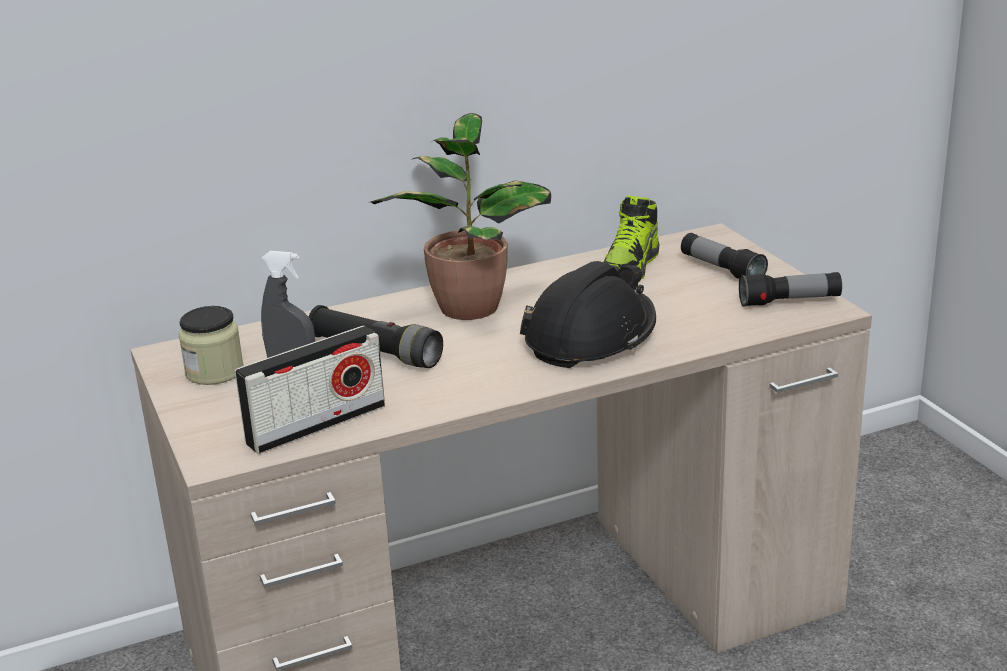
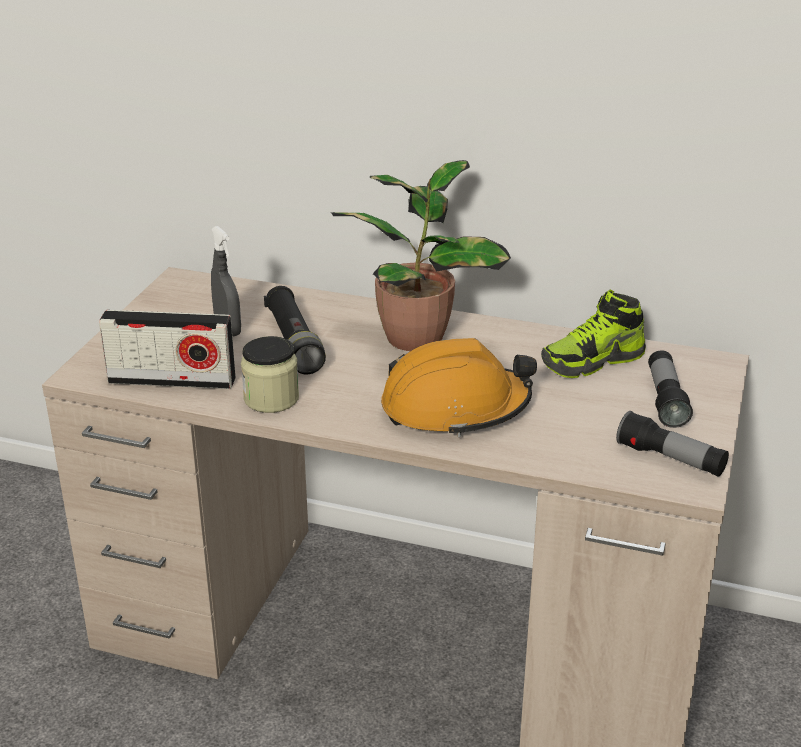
camera: 40 degrees right, 5 degrees up
(214, 372) = (182, 308): jar -> jar (271, 398)
(591, 337) = (455, 408): black hard hat -> orange hard hat

